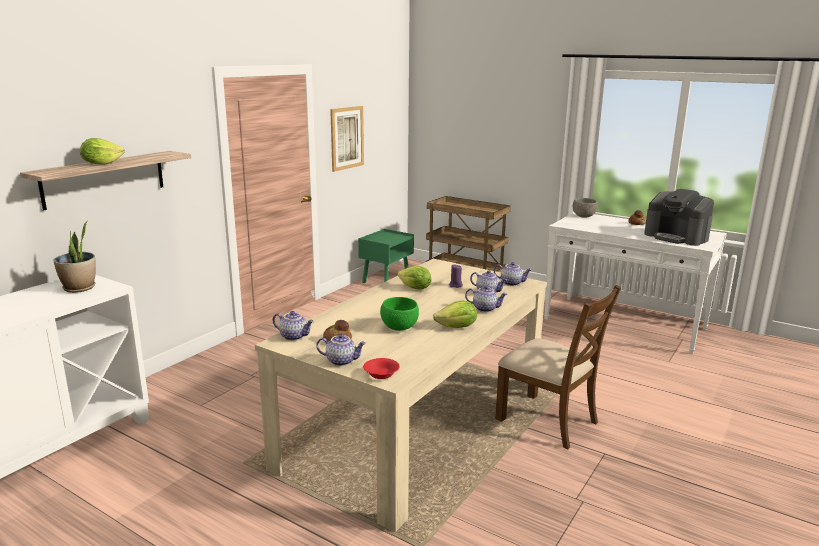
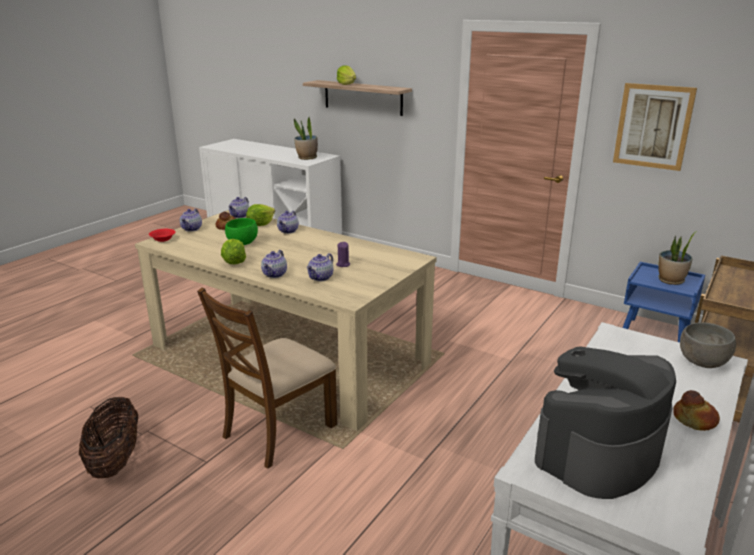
camera: 90 degrees right, 5 degrees up
(386, 279) = (656, 333): green nightstand -> blue nightstand
(389, 237) = (671, 280): none -> potted plant
(415, 288) = (335, 248): lettuce -> lettuce (260, 224)
(512, 283) = (350, 291): teapot -> teapot (288, 231)
(629, 510) = (115, 460): none -> basket

